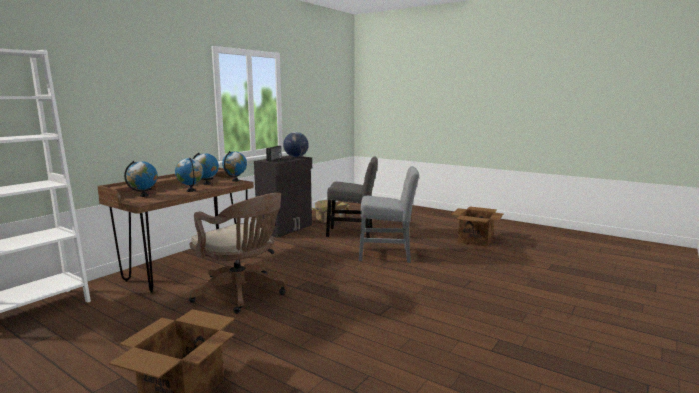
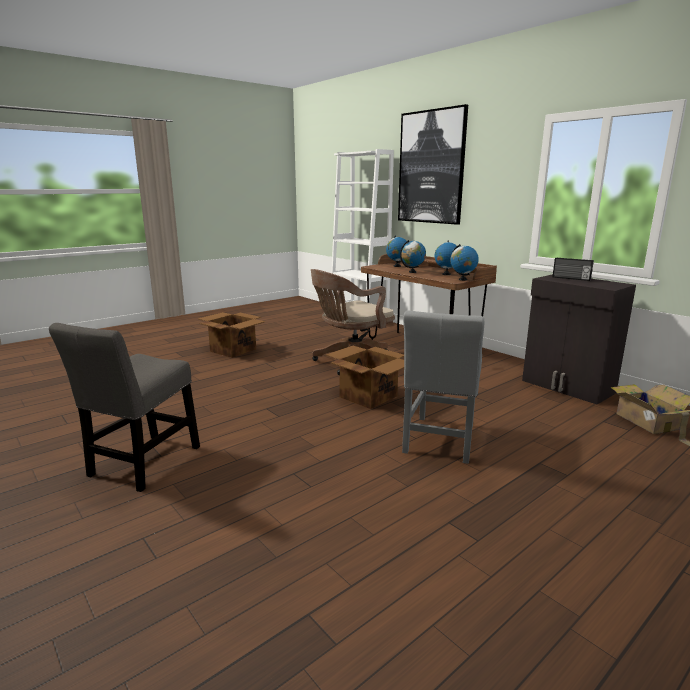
camera: 105 degrees right, 5 degrees up
(100, 80) = (431, 167): none -> picture
(296, 157) = (609, 285): globe -> none
(352, 233) = (558, 430): grey chair -> grey chair (142, 464)
(475, 240) = (534, 571): cardboard box -> cardboard box (368, 396)

